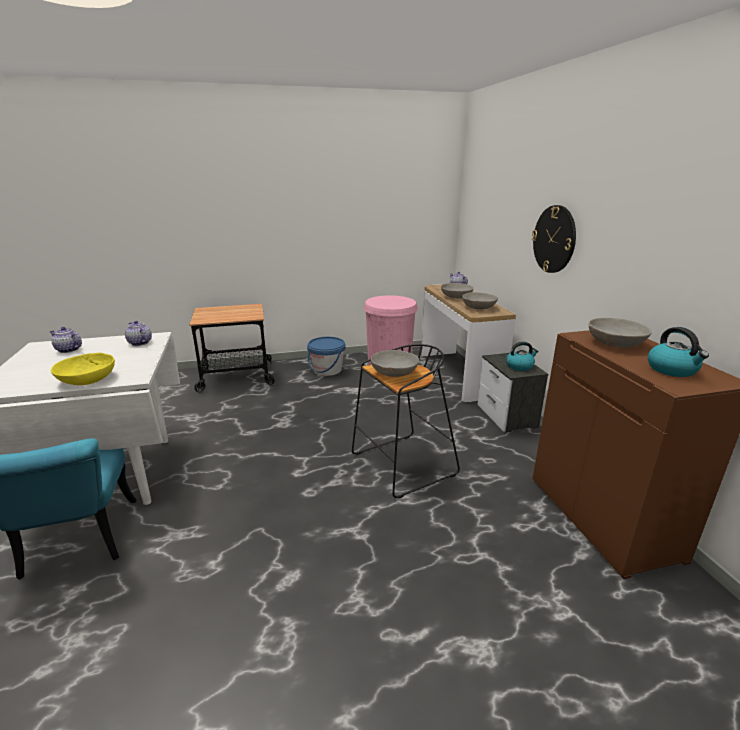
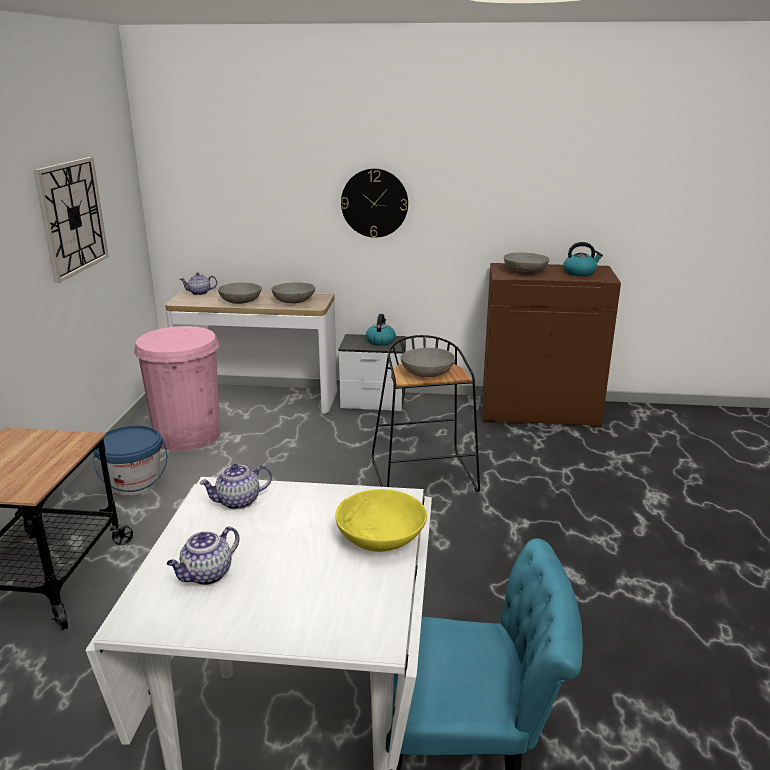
camera: 70 degrees left, 0 degrees up
(365, 212) = (72, 217): none -> wall clock

